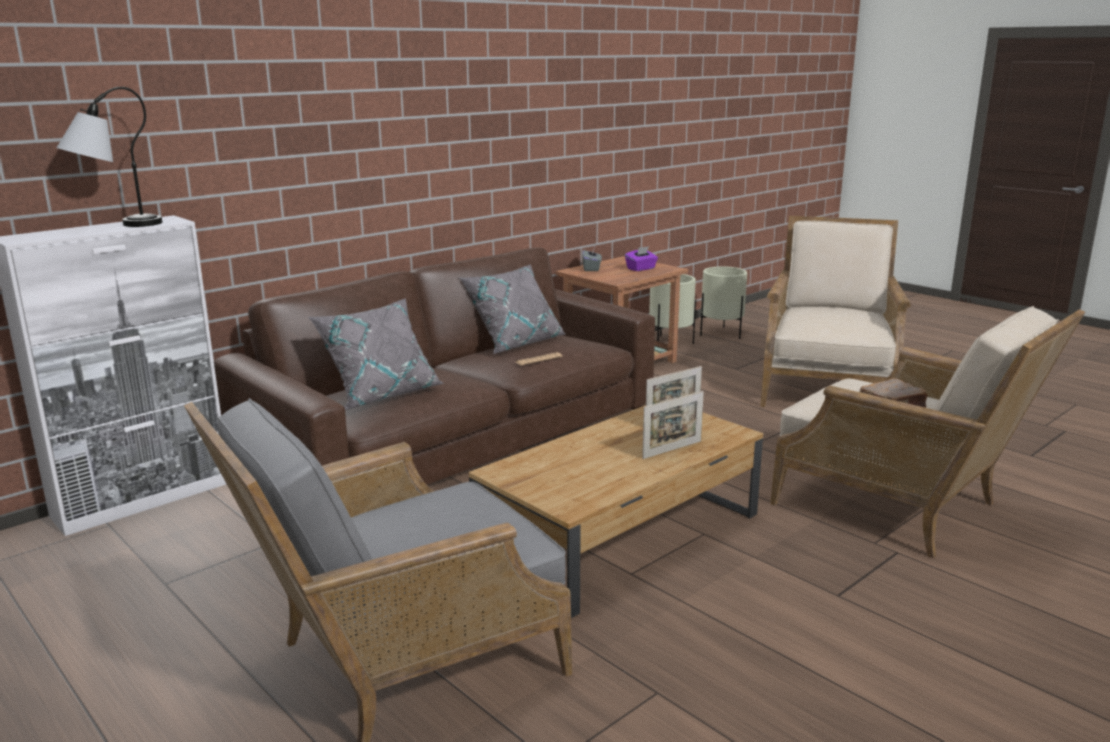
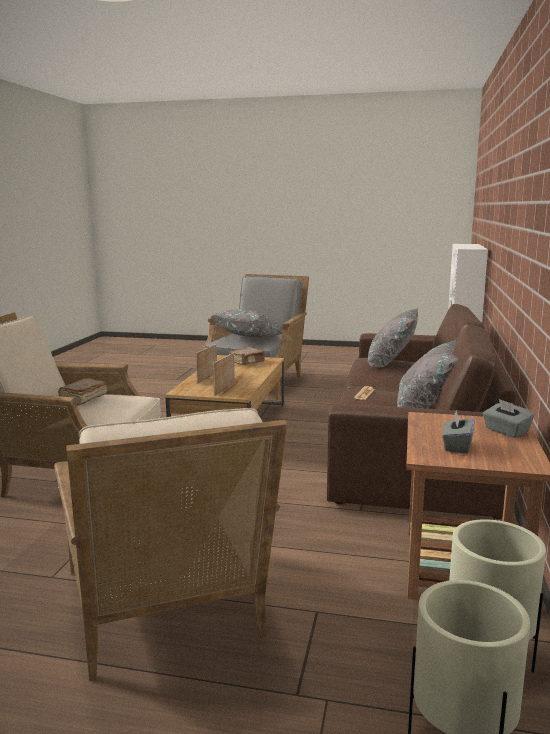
camera: 145 degrees right, 5 degrees down
(116, 226) = (469, 246): table lamp -> none
(455, 515) = (249, 338): none -> grey pillow
(551, 476) = (247, 362): none -> brown book
(641, 269) = (457, 446): purple tissue box -> grey tissue box

